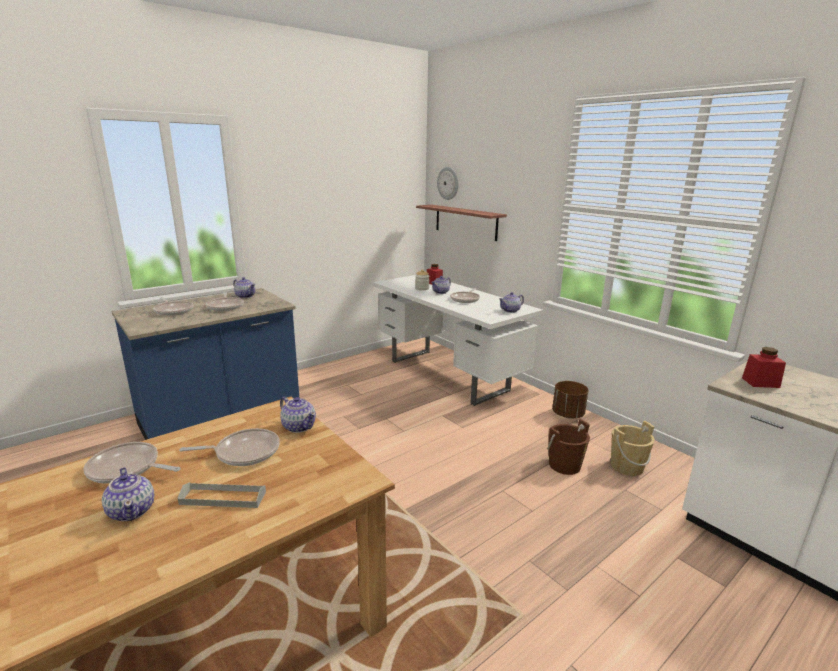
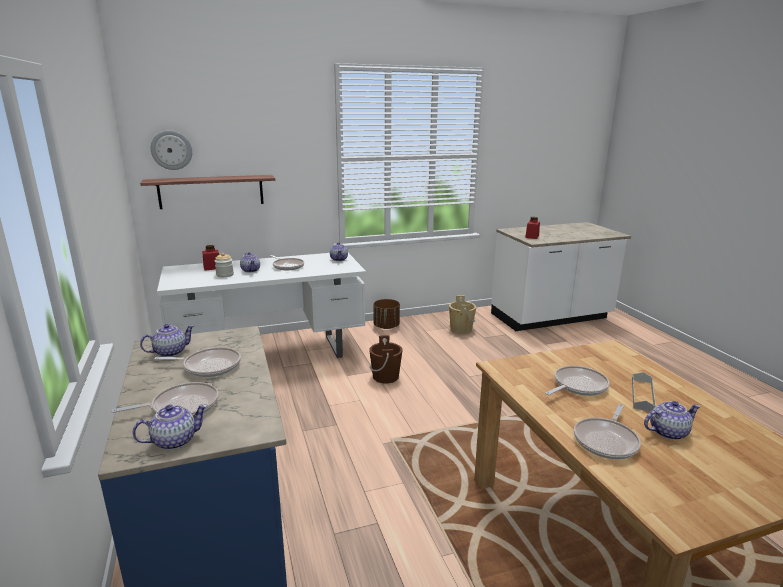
camera: 70 degrees left, 0 degrees up
(244, 452) = (577, 386): frying pan -> frying pan turned 45 degrees clockwise
(299, 426) = (536, 362): teapot -> teapot (174, 441)
(564, 465) = (450, 347): brown bucket -> brown bucket (385, 377)

